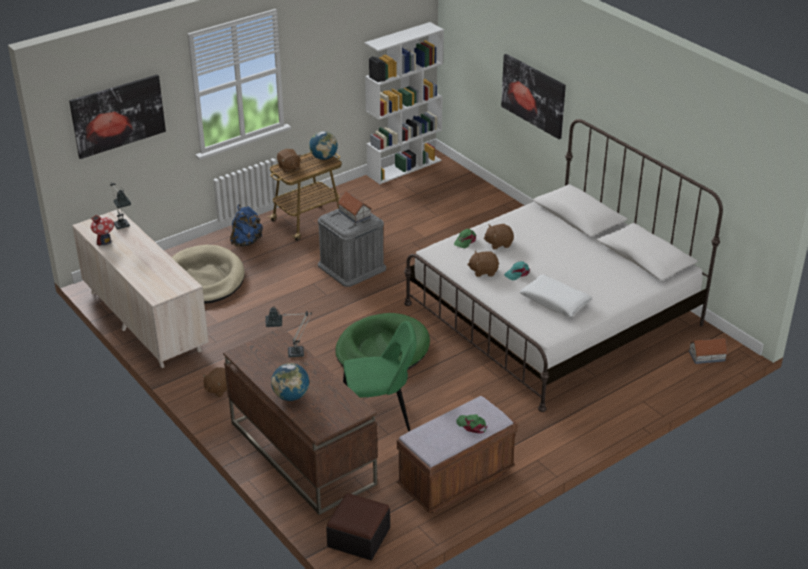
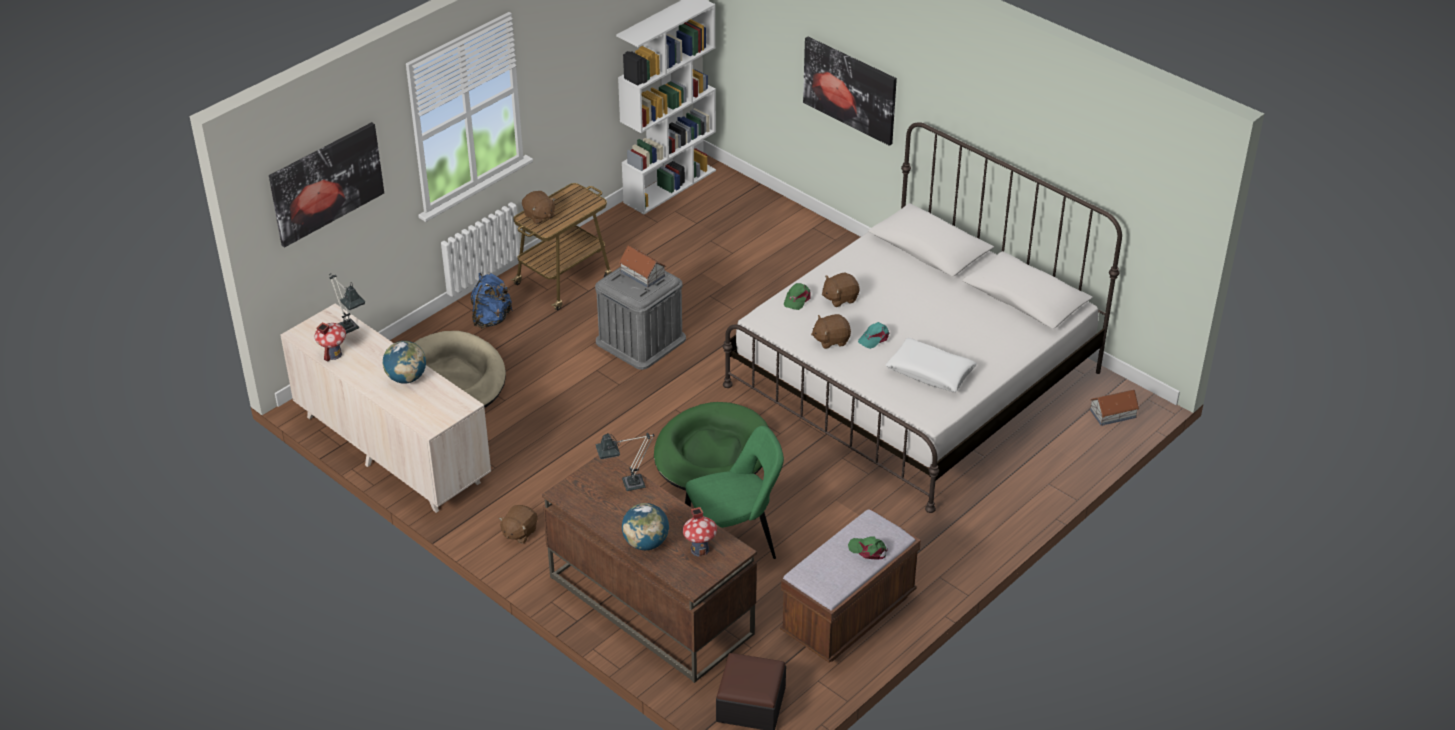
camera: 10 degrees left, 5 degrees up
(323, 157) = (581, 196): globe -> globe (406, 378)
(332, 406) = (700, 549): none -> toy house

